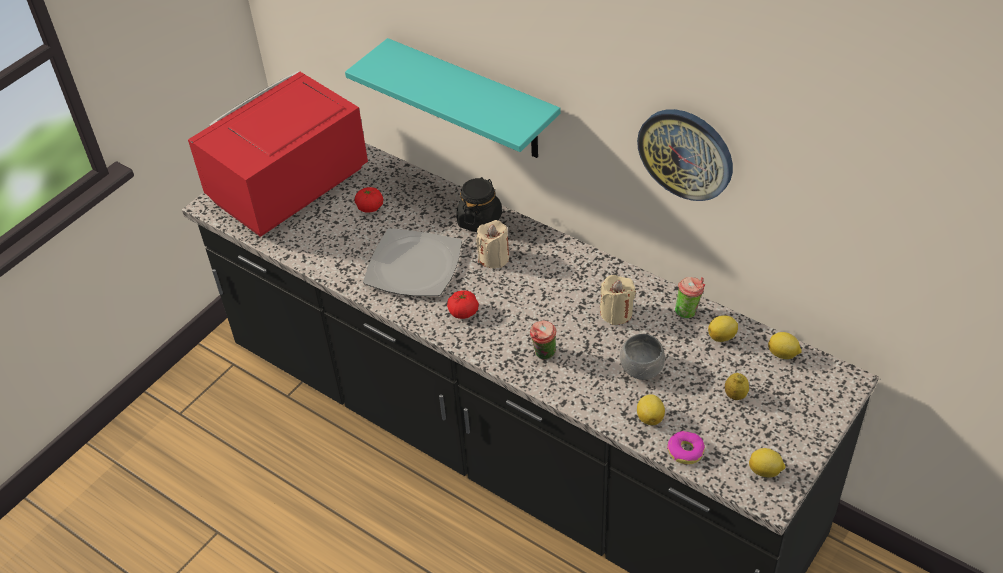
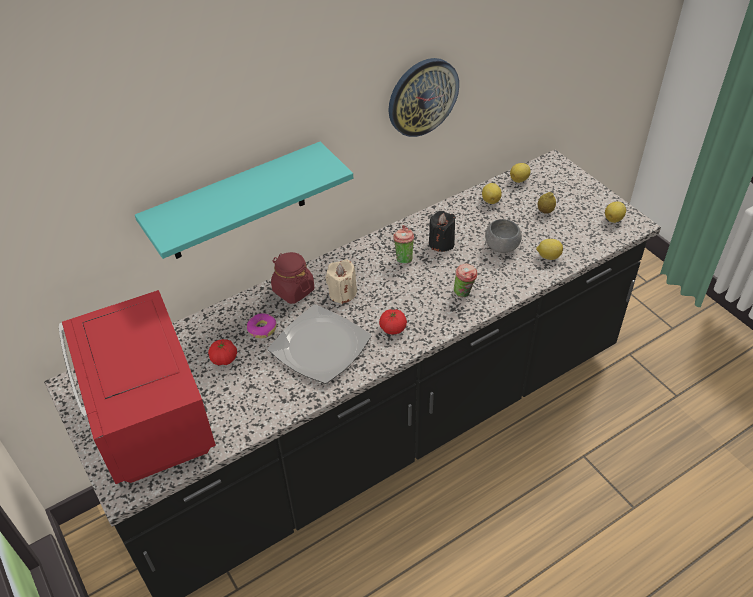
camera: 70 degrees left, 0 degrees up
(480, 220) = (293, 290): black jar -> red jar
(616, 313) = (441, 243): beige candle -> black candle
(685, 451) = (584, 248): donut -> donut (262, 329)
(688, 311) = (459, 208): cup -> cup (403, 258)

